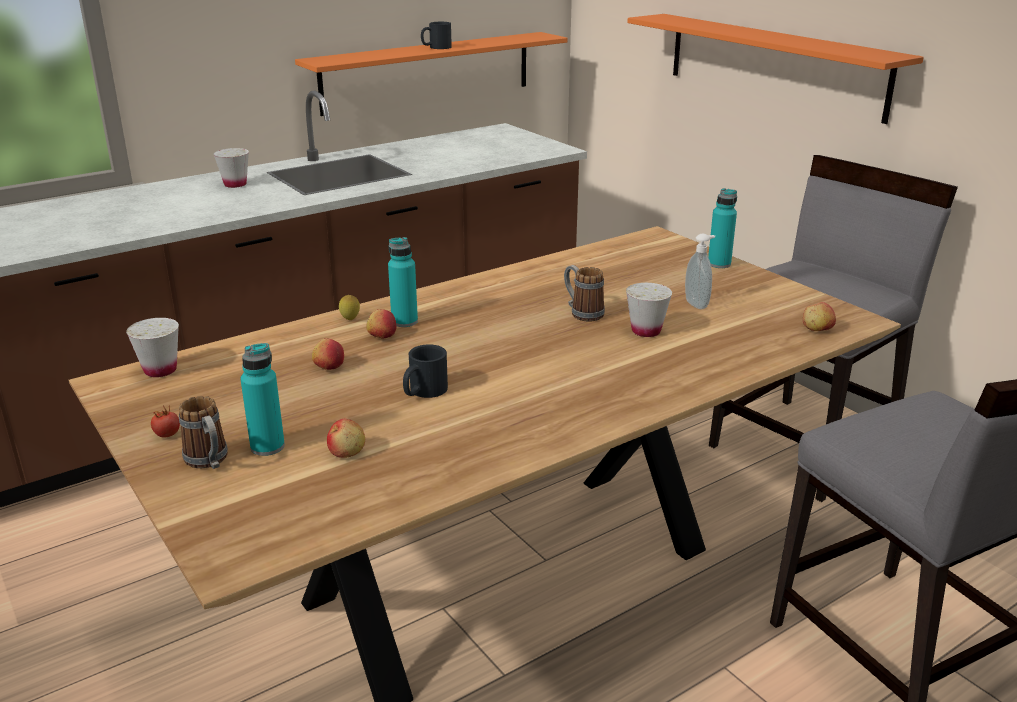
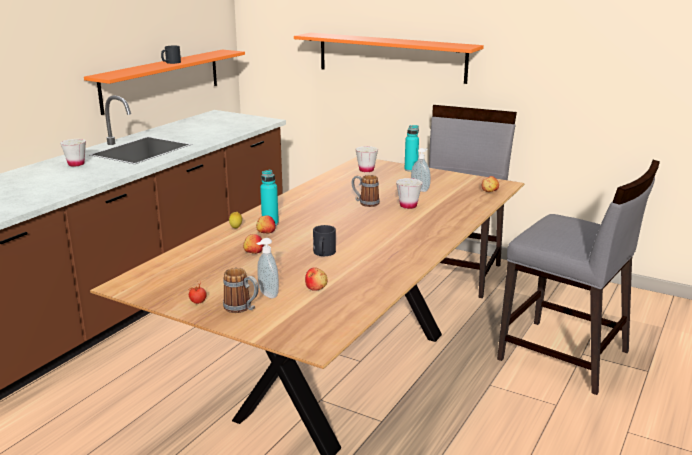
camera: 25 degrees left, 5 degrees down
(160, 370) = (148, 273): white cup -> white cup (366, 170)
(267, 447) = (267, 295): turquoise bottle -> soap dispenser

